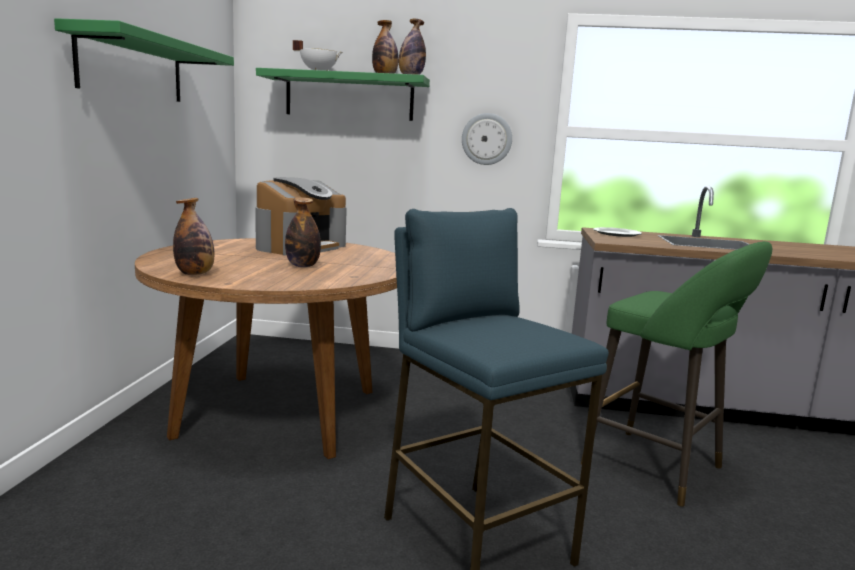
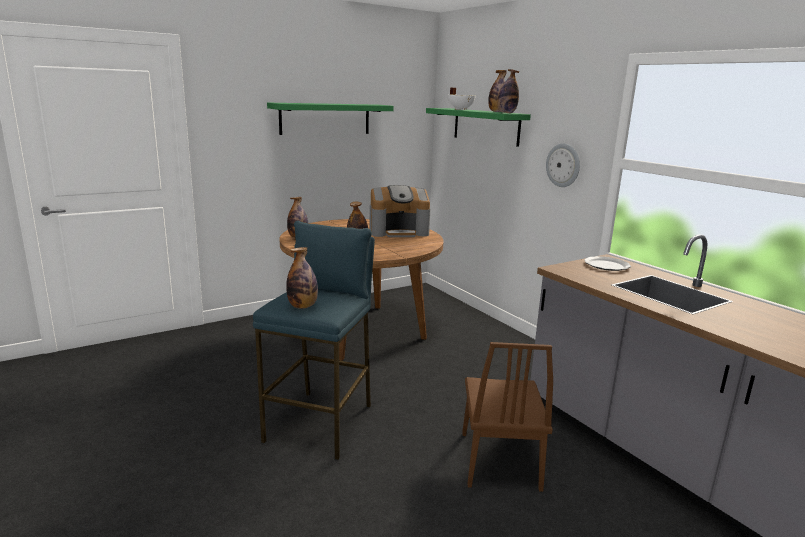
camera: 50 degrees right, 5 degrees up
(528, 339) = (302, 306): none -> bottle
(660, 469) = (499, 460): green stool -> brown chair

